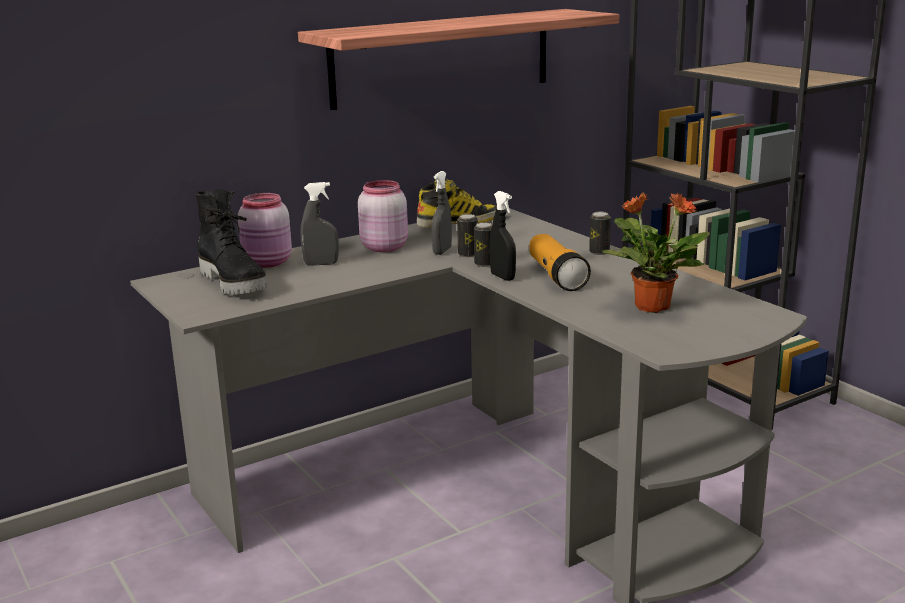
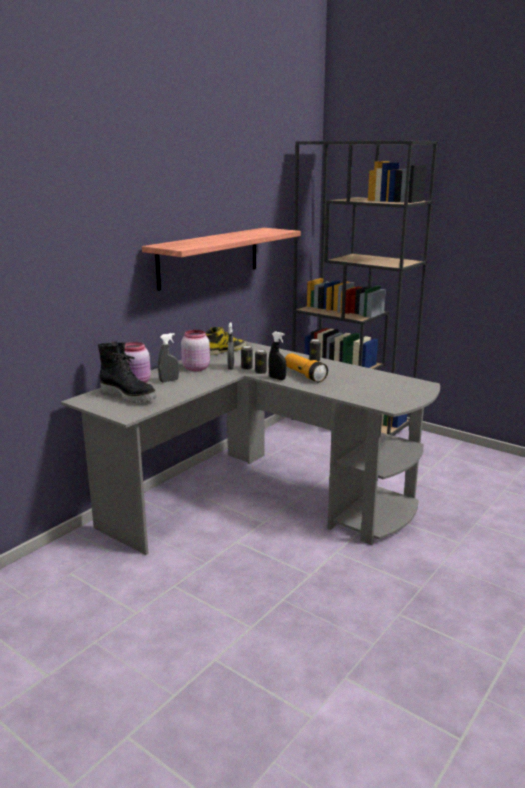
camera: 20 degrees left, 0 degrees up
(651, 306) = (365, 386): potted plant -> none

